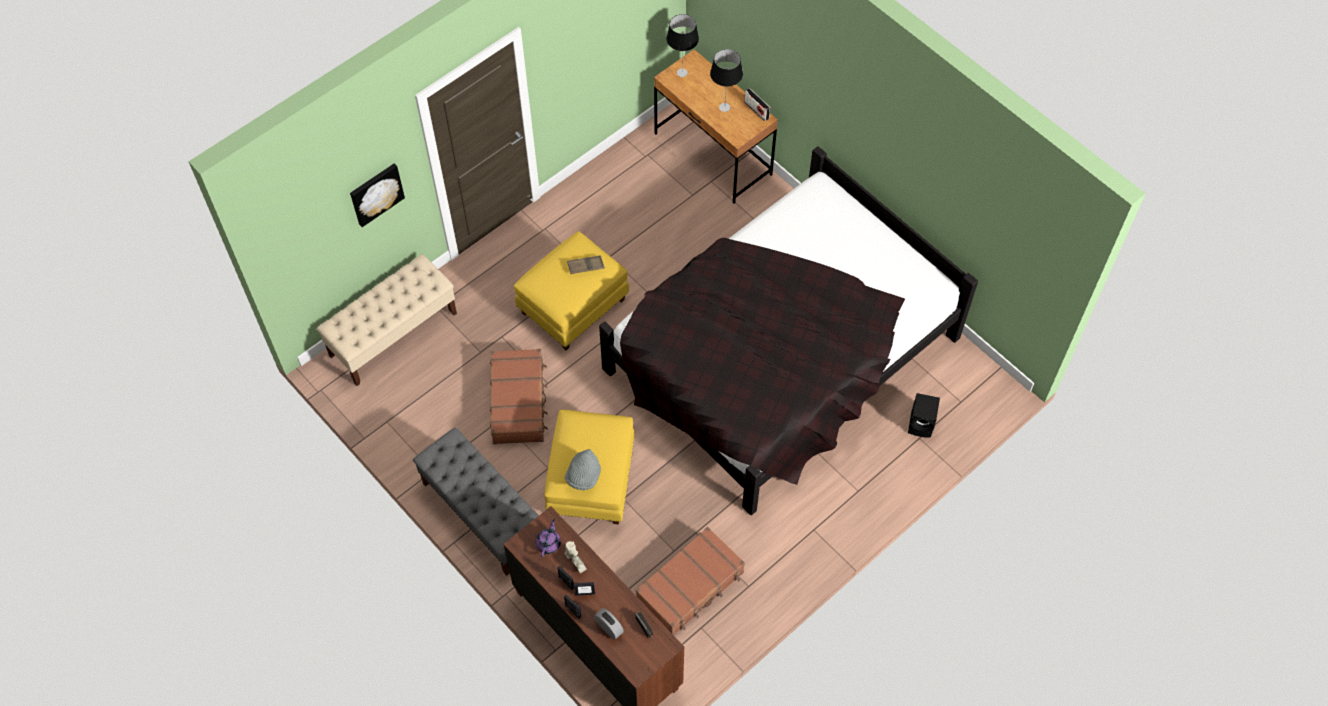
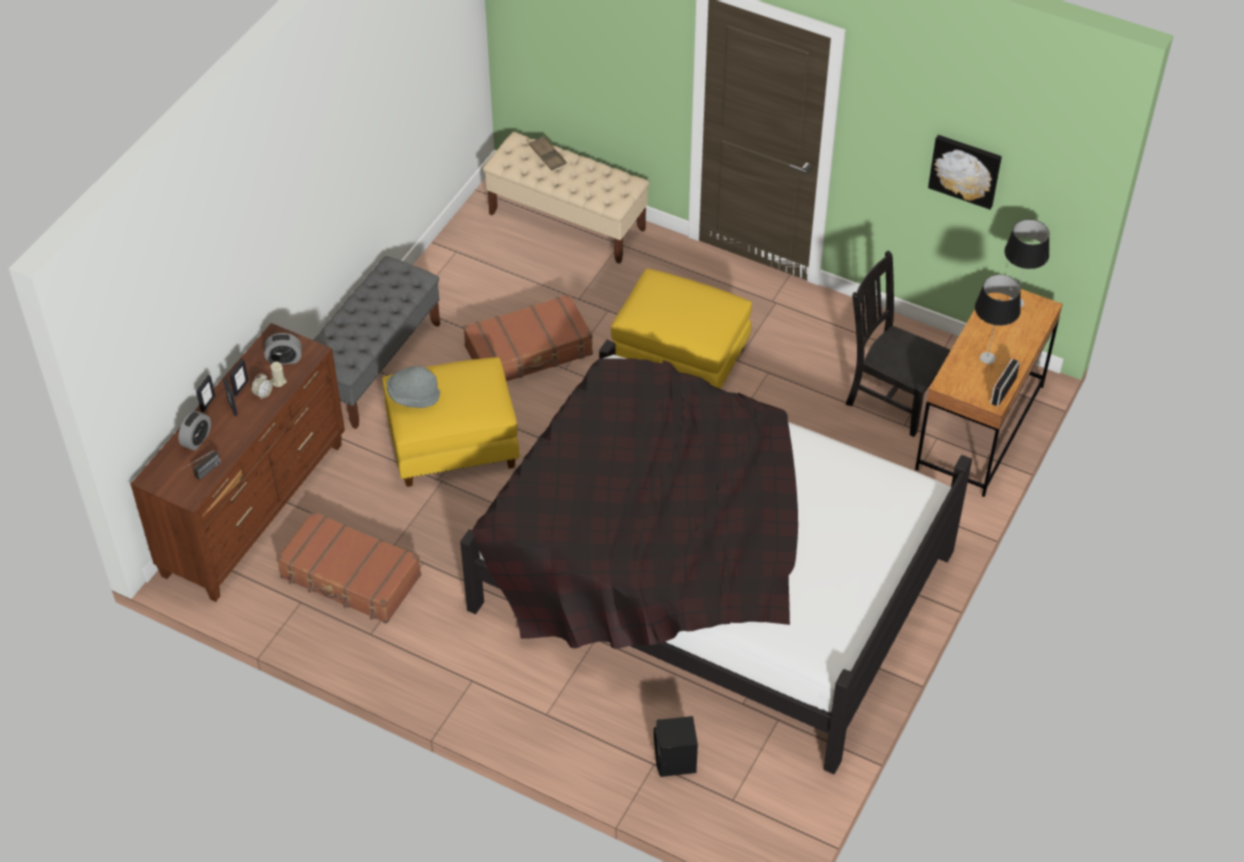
camera: 70 degrees right, 10 degrees down
(376, 193) = (622, 51): picture -> picture (965, 170)
(548, 543) = (284, 359): purple teapot -> alarm clock
(585, 266) = (697, 316): brown tray -> brown tray (547, 156)
(665, 193) = (891, 398): none -> black chair

